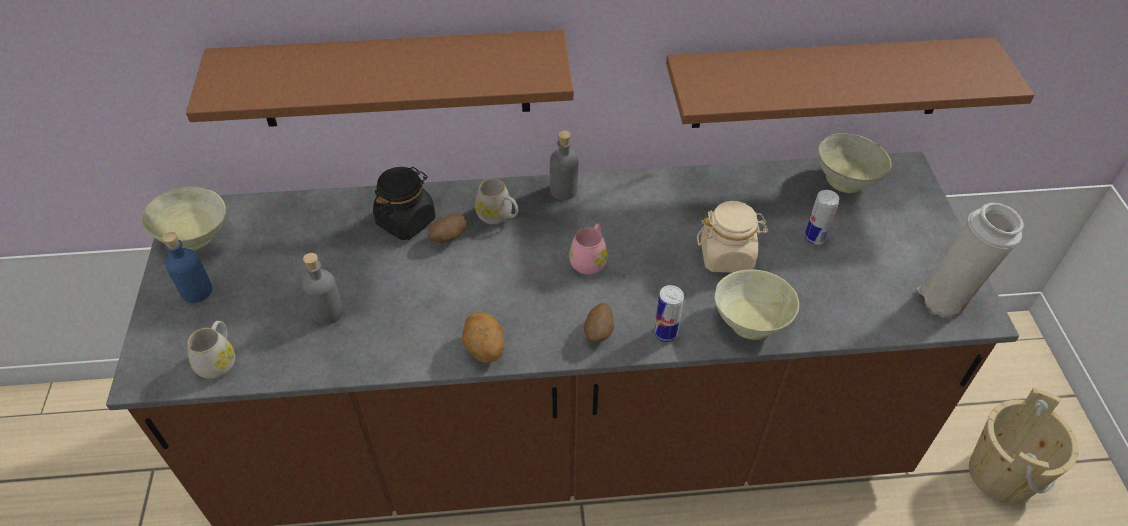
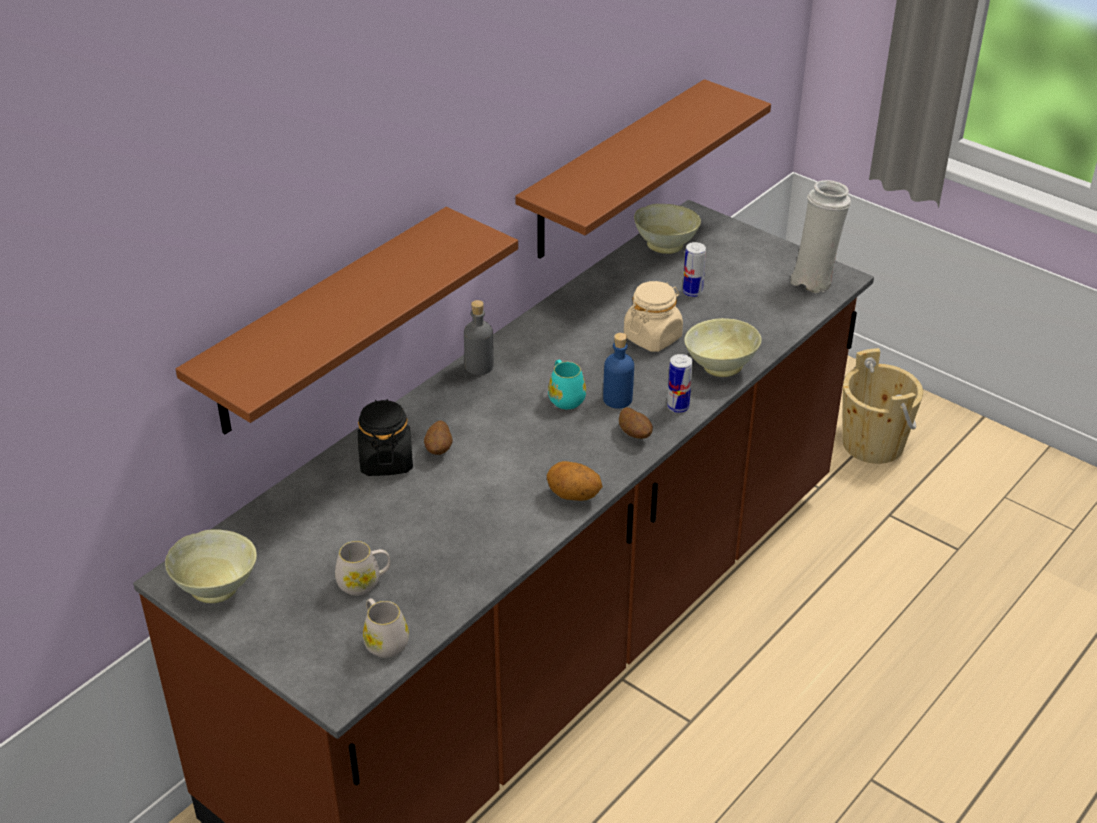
camera: 45 degrees left, 10 degrees down
(197, 291) = (285, 617): blue bottle -> blue bottle (617, 399)
(328, 312) = (421, 554): grey bottle -> none
(498, 216) = (455, 412): white mug -> white mug (364, 582)
(590, 260) = (565, 397): pink mug -> turquoise mug

